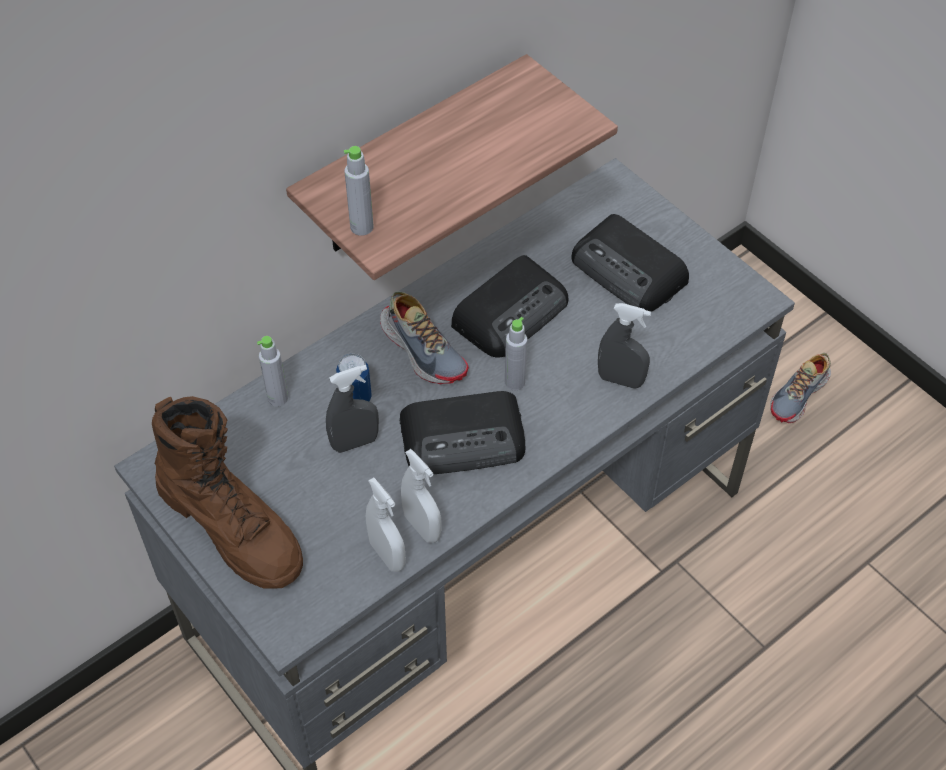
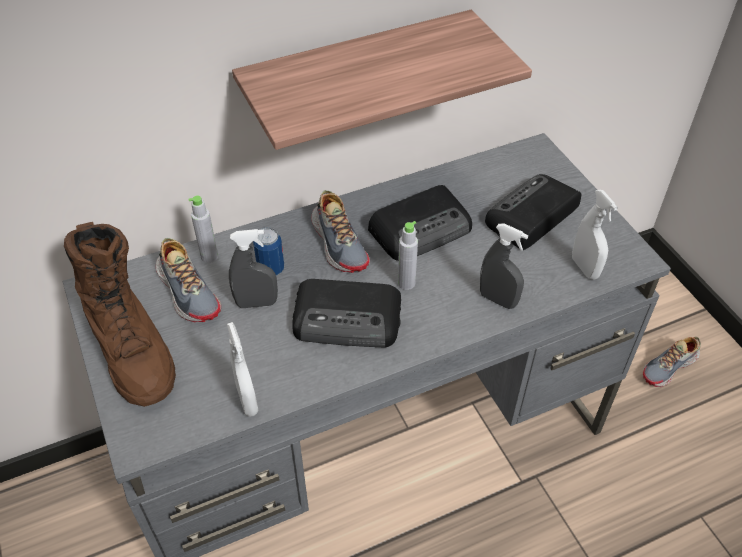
camera: 15 degrees right, 5 degrees down
(271, 445) = (189, 291): none -> shoe
(361, 227) = (280, 106): grey bottle -> none
(422, 527) = (286, 383): white spray bottle -> white spray bottle (584, 268)
(629, 271) = (531, 217): radio -> radio turned 75 degrees clockwise

